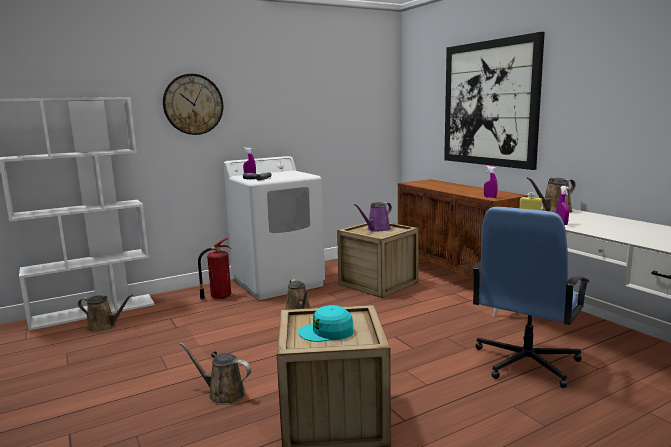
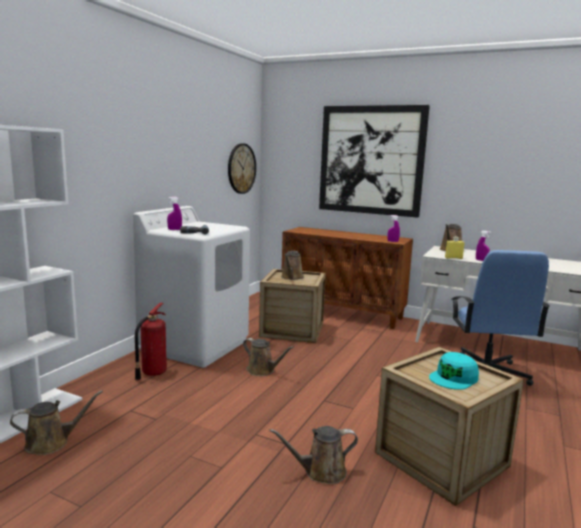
camera: 35 degrees left, 0 degrees up
(193, 104) = (103, 143): wall clock -> wall clock (241, 168)
(376, 229) = (291, 277): purple watering can -> brown watering can

